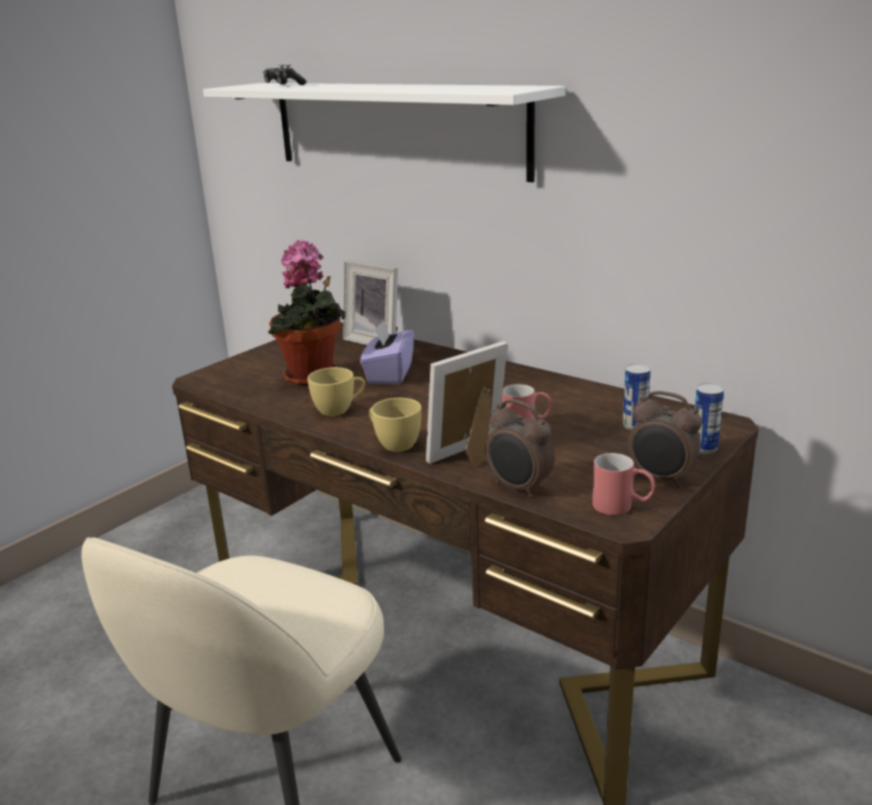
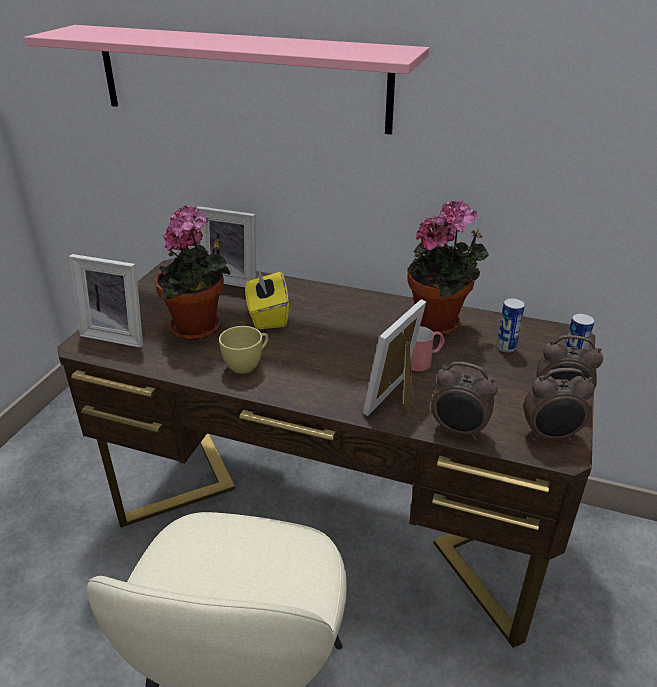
camera: 20 degrees left, 10 degrees up
(235, 374) = (118, 334): none -> picture frame
(283, 85) = (116, 33): game controller -> none
(389, 374) = (267, 316): purple tissue box -> yellow tissue box
(394, 444) = (322, 398): yellow cup -> none
(395, 128) = (240, 78): white shelf -> pink shelf
(571, 398) = (439, 324): none -> potted plant
(622, 506) = (550, 436): red mug -> alarm clock

